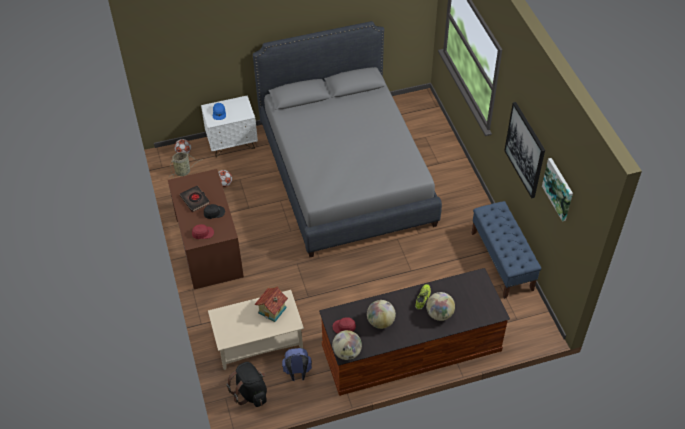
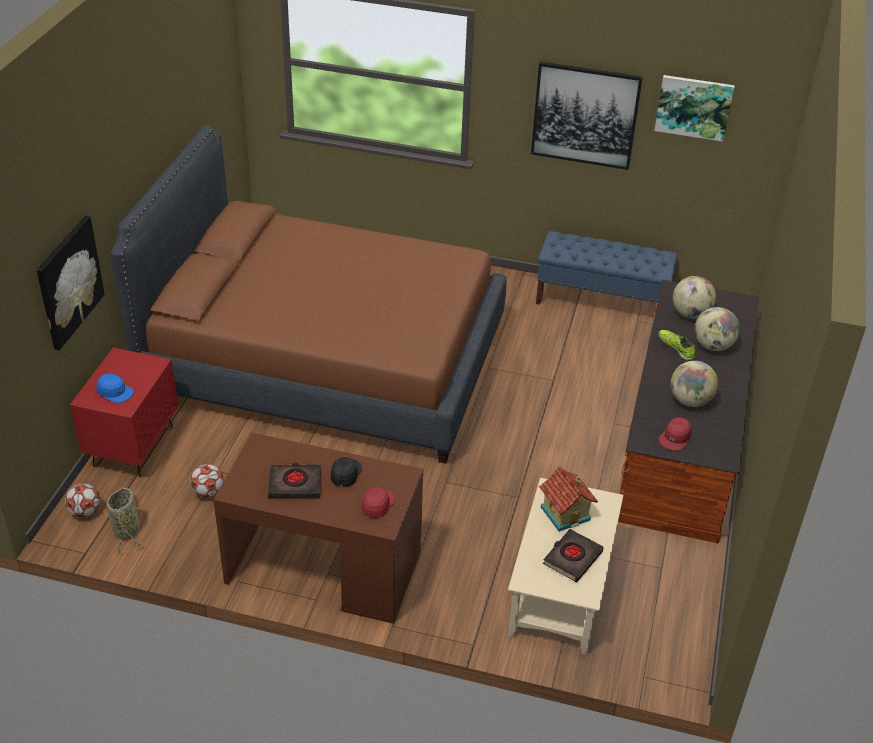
camera: 60 degrees left, 10 degrees down
(216, 53) = (69, 282): none -> picture
(232, 144) = (133, 447): white nightstand -> red nightstand
(244, 326) = (572, 558): none -> black book
(250, 392) = (652, 640): black backpack -> none
(297, 373) = (650, 570): blue backpack -> none
(346, 174) = (326, 360): grey bed -> brown bed
(347, 353) = (724, 455): globe -> globe (691, 314)

